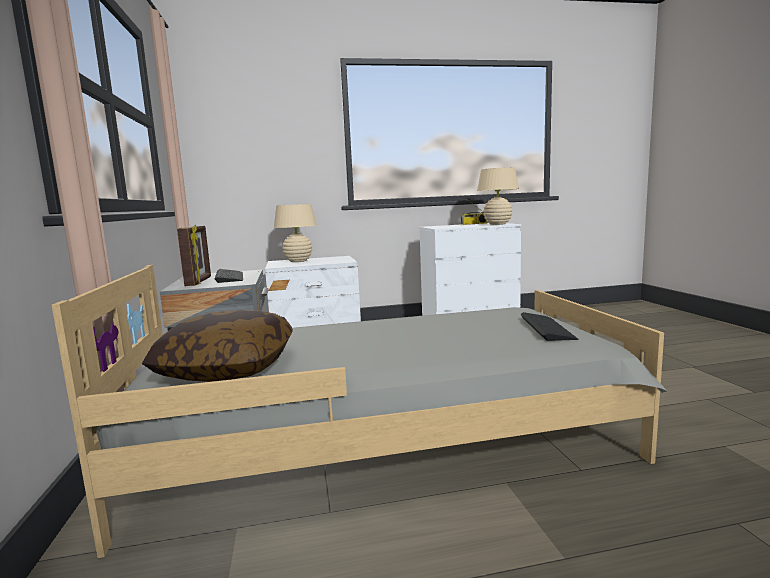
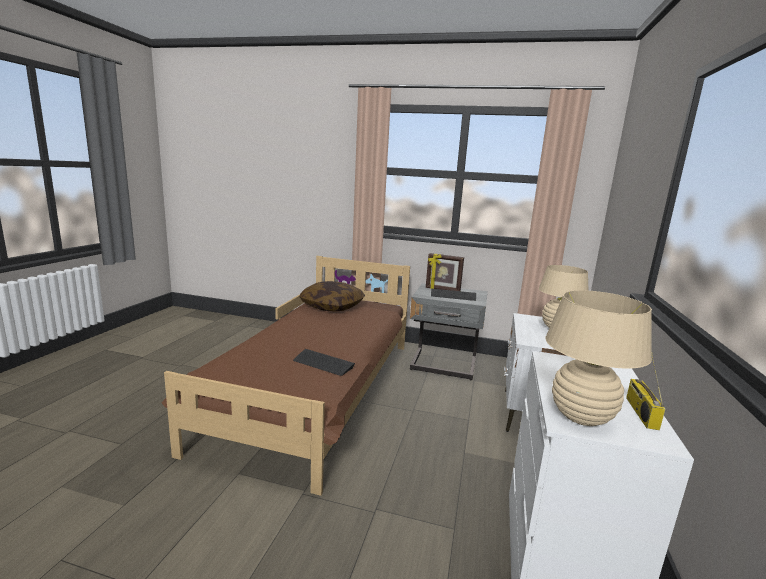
camera: 115 degrees right, 5 degrees up
(385, 440) = (318, 390): grey bed -> brown bed
(547, 328) = (255, 376): keyboard -> keyboard (323, 363)

